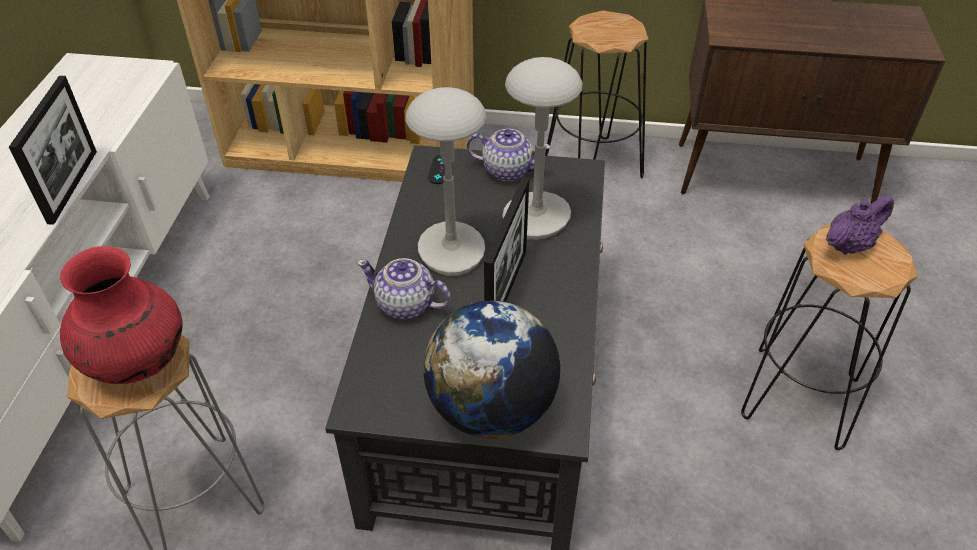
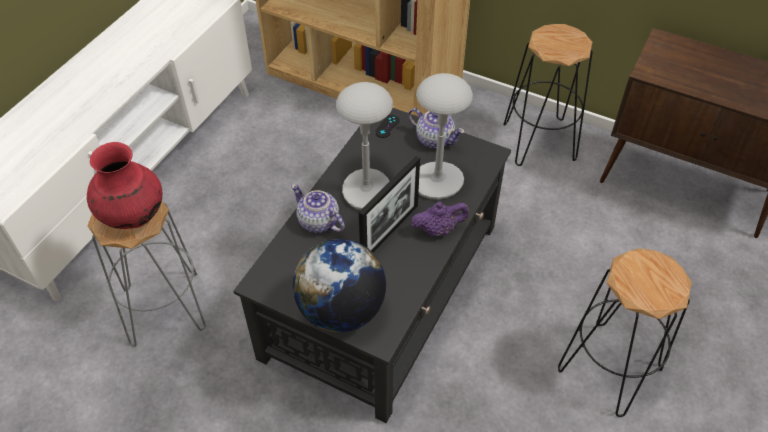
camera: 20 degrees right, 5 degrees up
(73, 186) = (139, 80): picture frame -> none
(849, 245) = (645, 269): purple teapot -> purple teapot (438, 229)

